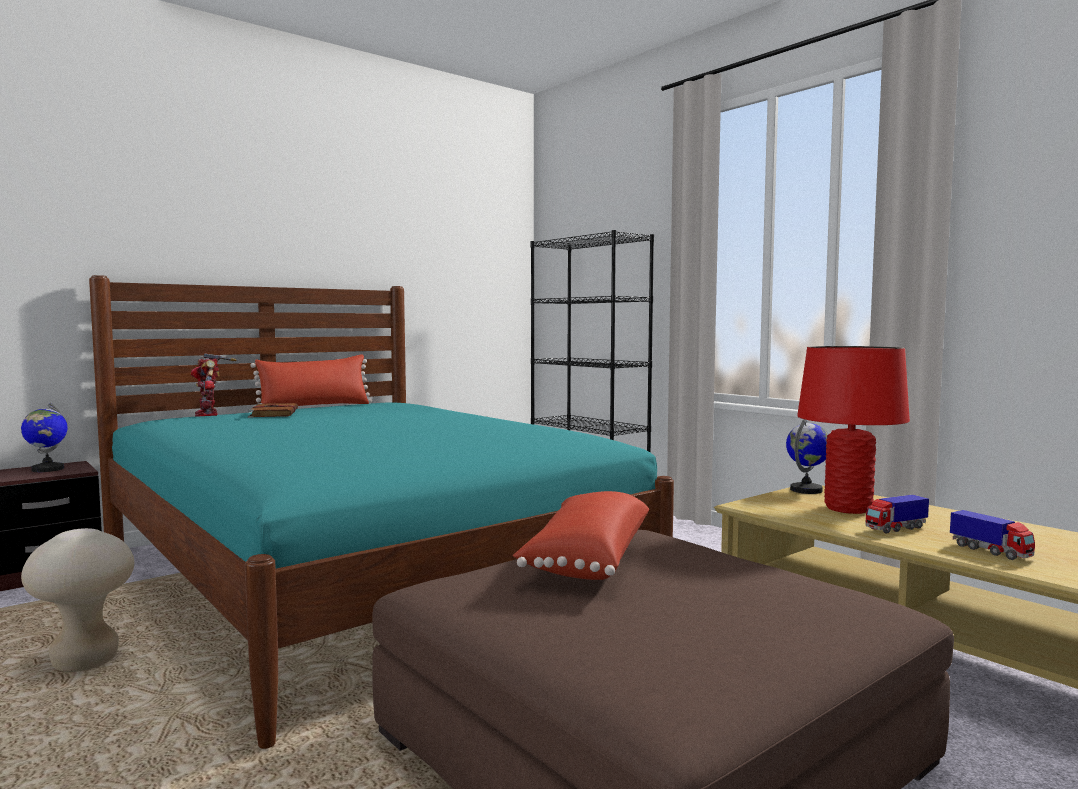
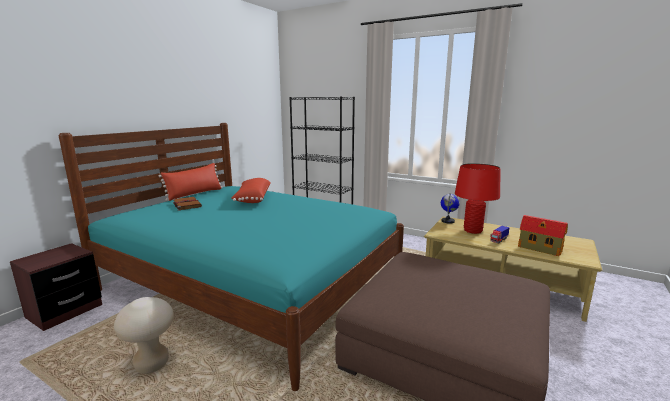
camera: 20 degrees left, 10 degrees up
(47, 469) = (55, 254): globe -> none
(209, 414) = (145, 208): toy robot -> none
(586, 559) = (408, 276): red pillow -> red pillow (252, 198)
(991, 551) = (538, 248): toy truck -> toy house

